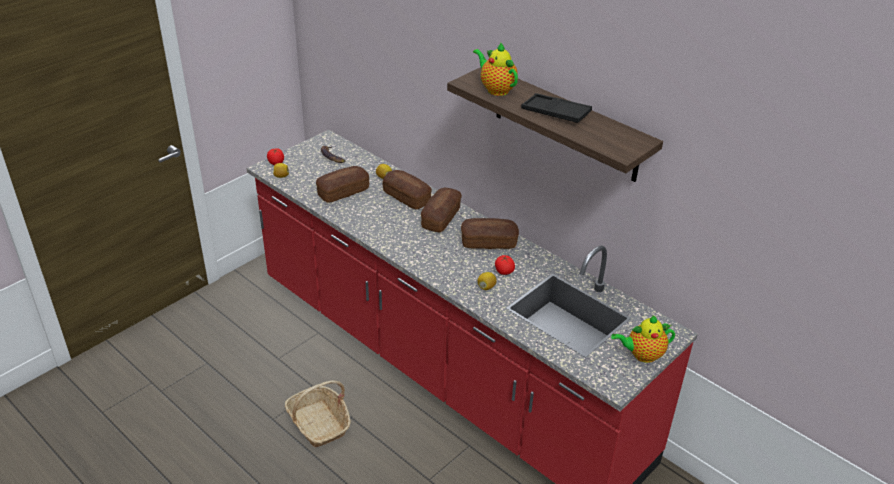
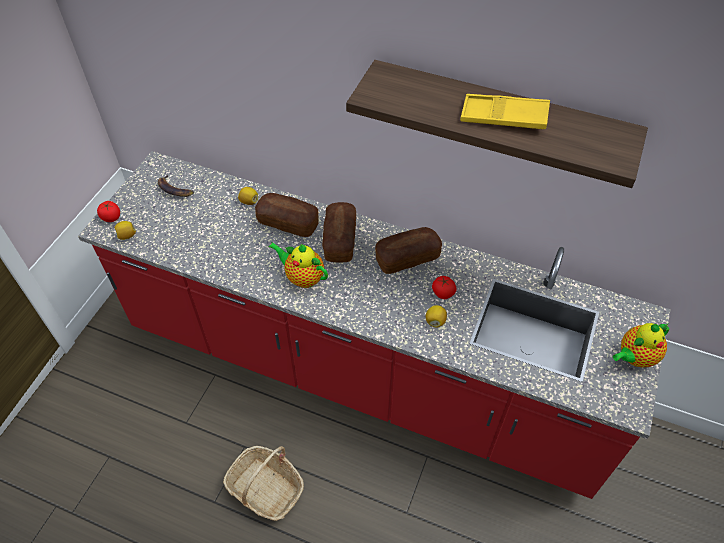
camera: 20 degrees left, 15 degrees up
(343, 192) = (212, 237): bread -> none
(496, 89) = (411, 97): teapot -> teapot (302, 277)
(555, 113) = (503, 117): black tray -> yellow tray

